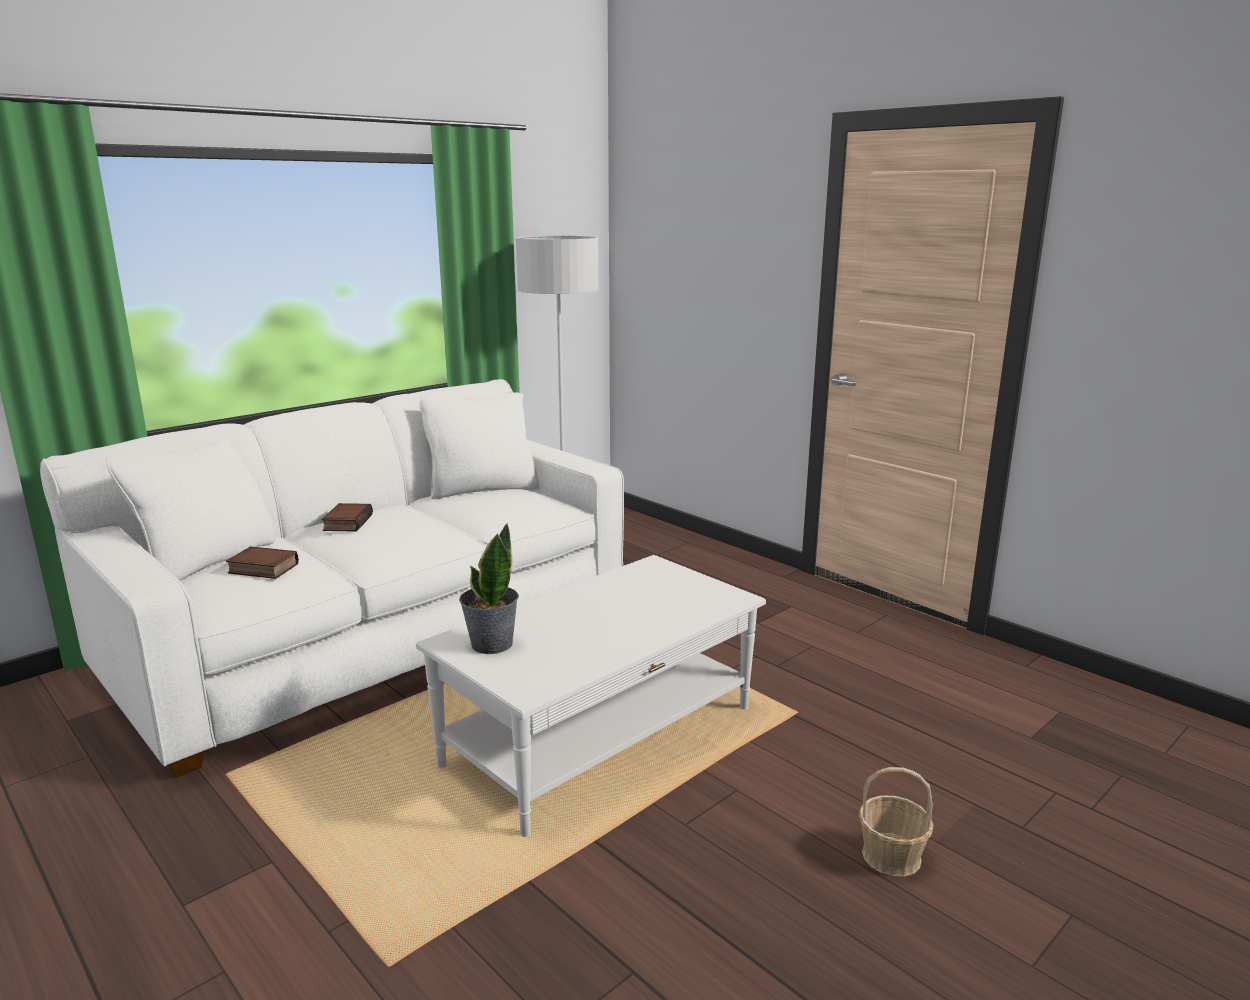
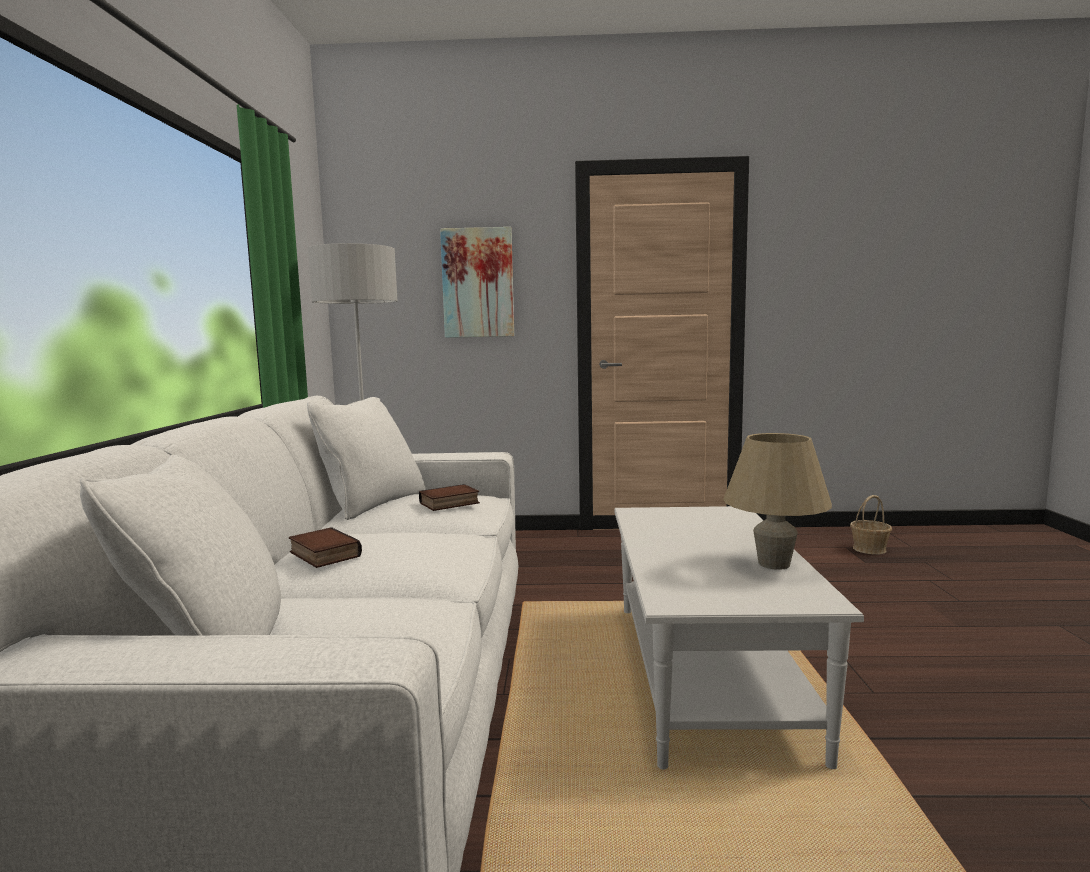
camera: 45 degrees left, 10 degrees down
(261, 569) = (353, 617): book -> book (449, 503)
(491, 644) = (702, 590): potted plant -> none
(594, 652) = (774, 564): none -> beige table lamp
(726, 263) = (478, 283): none -> picture
(892, 856) = (968, 644): basket -> basket (869, 549)

